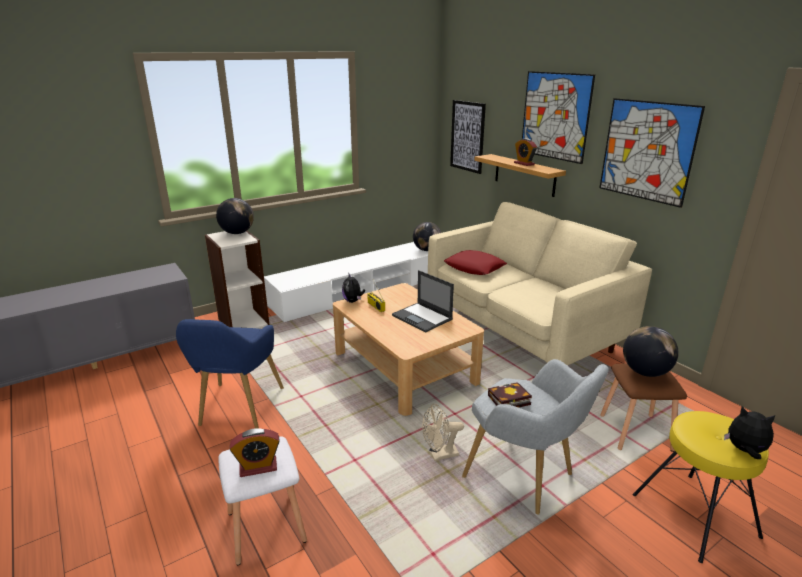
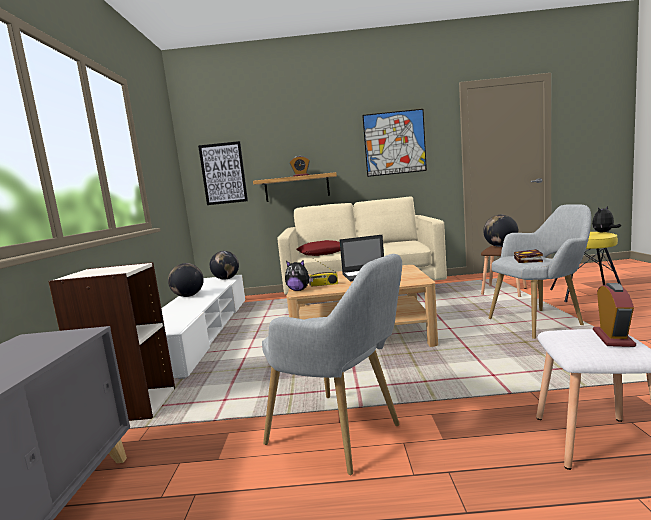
camera: 55 degrees left, 15 degrees down
(237, 233) = (100, 269): globe -> globe (188, 296)
(237, 410) = (342, 436): blue armchair -> grey armchair
(439, 455) = (501, 342): beige fan -> none
(555, 116) = (315, 136): picture -> none

